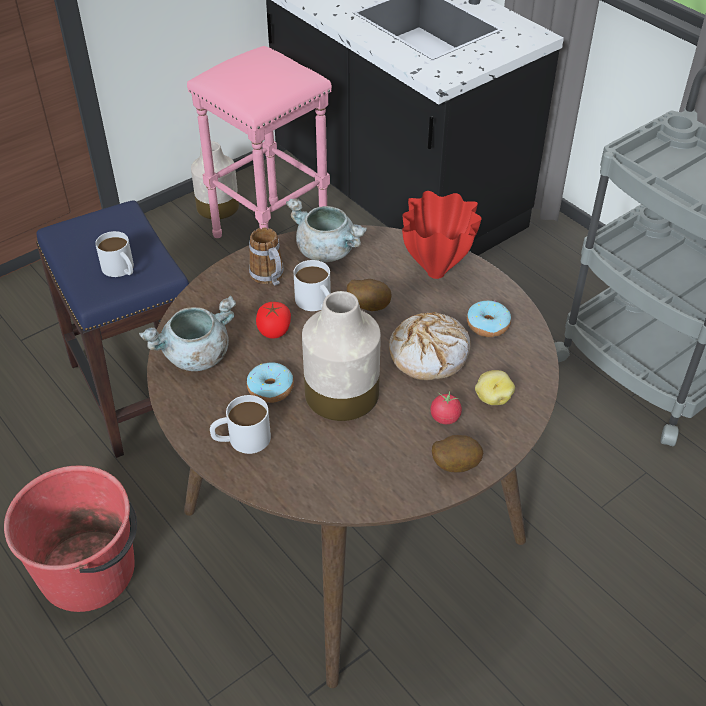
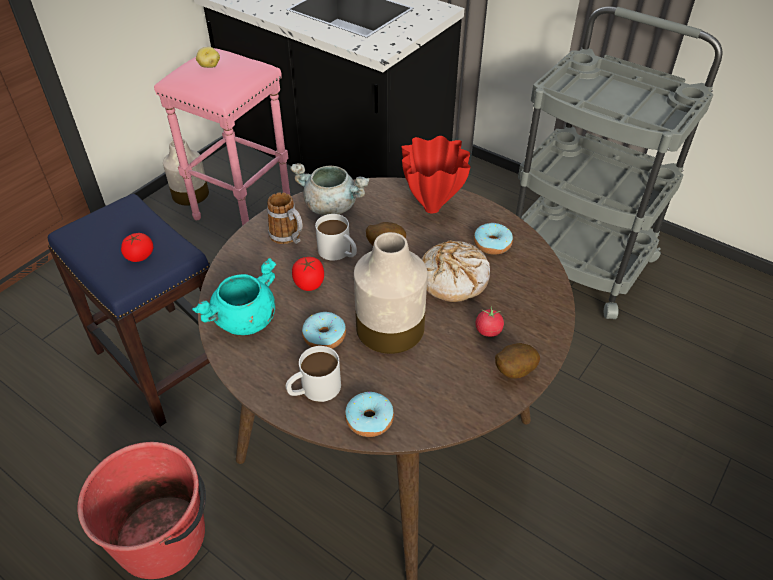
camera: 15 degrees left, 0 degrees up
(121, 270) = (140, 256): white mug -> tomato
(196, 357) = (245, 321): grey cooking pot -> turquoise cooking pot
(286, 481) = (369, 419): none -> donut
(492, 398) = (521, 305): potato -> potato (209, 66)

